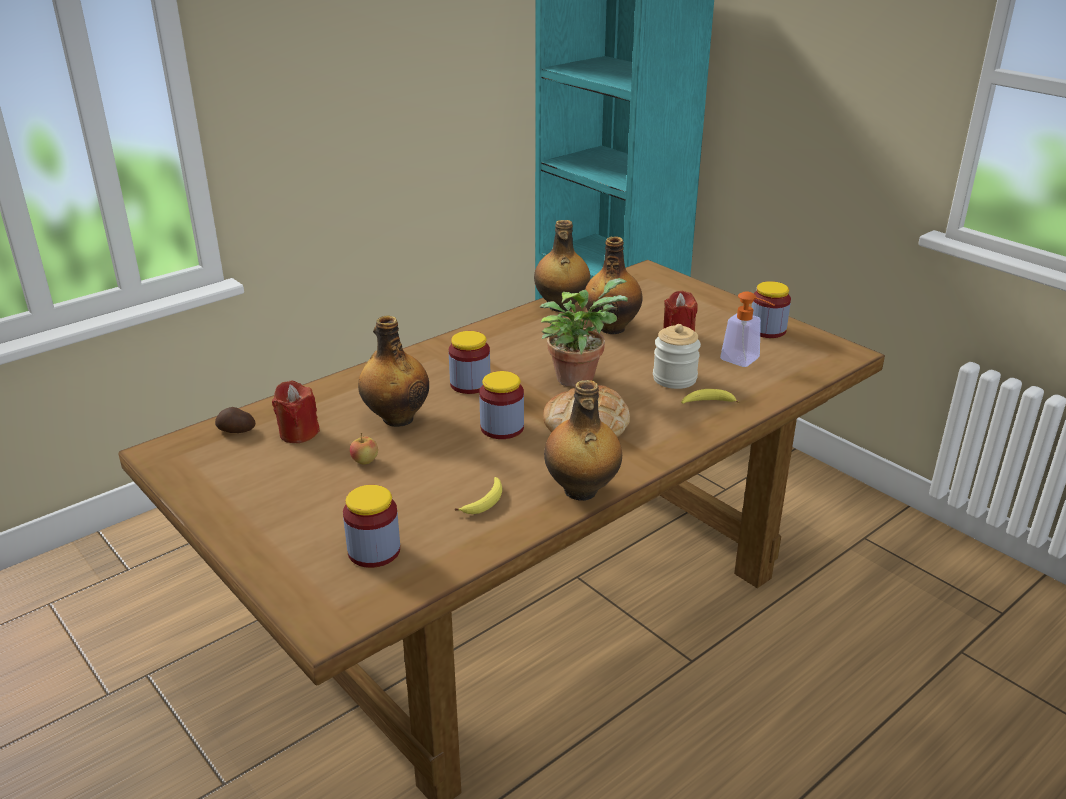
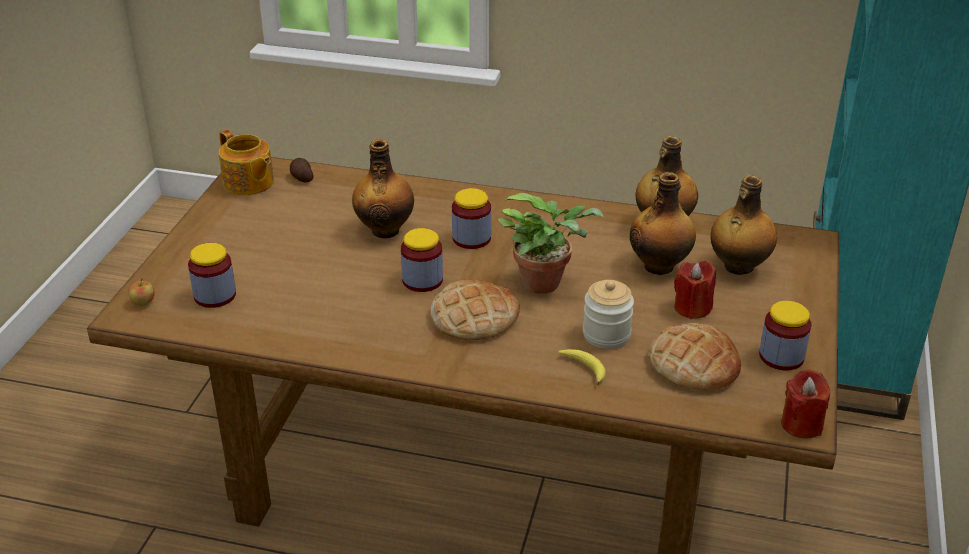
camera: 55 degrees right, 5 degrees up
(192, 463) = (248, 183): none -> teapot
(298, 433) = (323, 201): red candle -> red candle (801, 424)
(364, 461) = (315, 243): apple -> apple (143, 302)
(484, 502) = (314, 315): banana -> none
(581, 491) = (371, 353): bottle -> bottle (738, 267)
(745, 361) = (694, 364): soap dispenser -> bread

